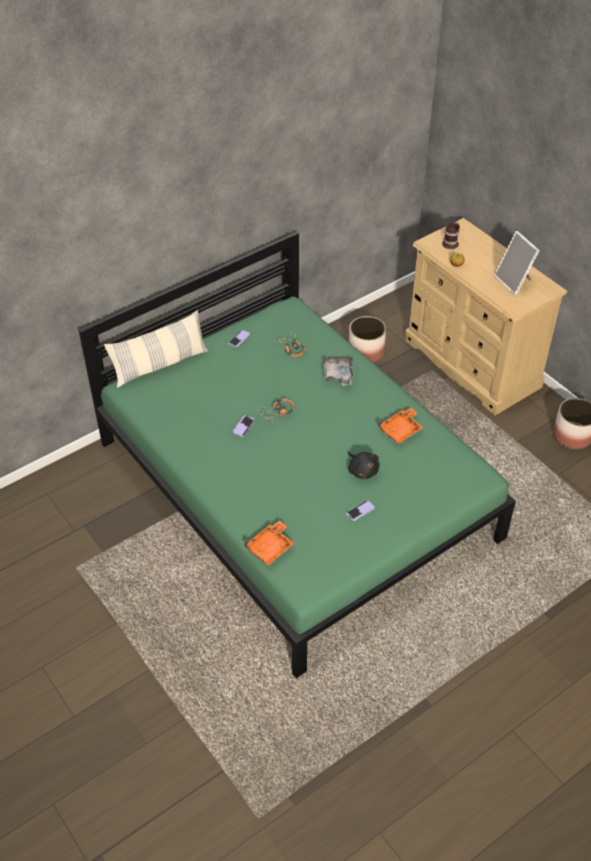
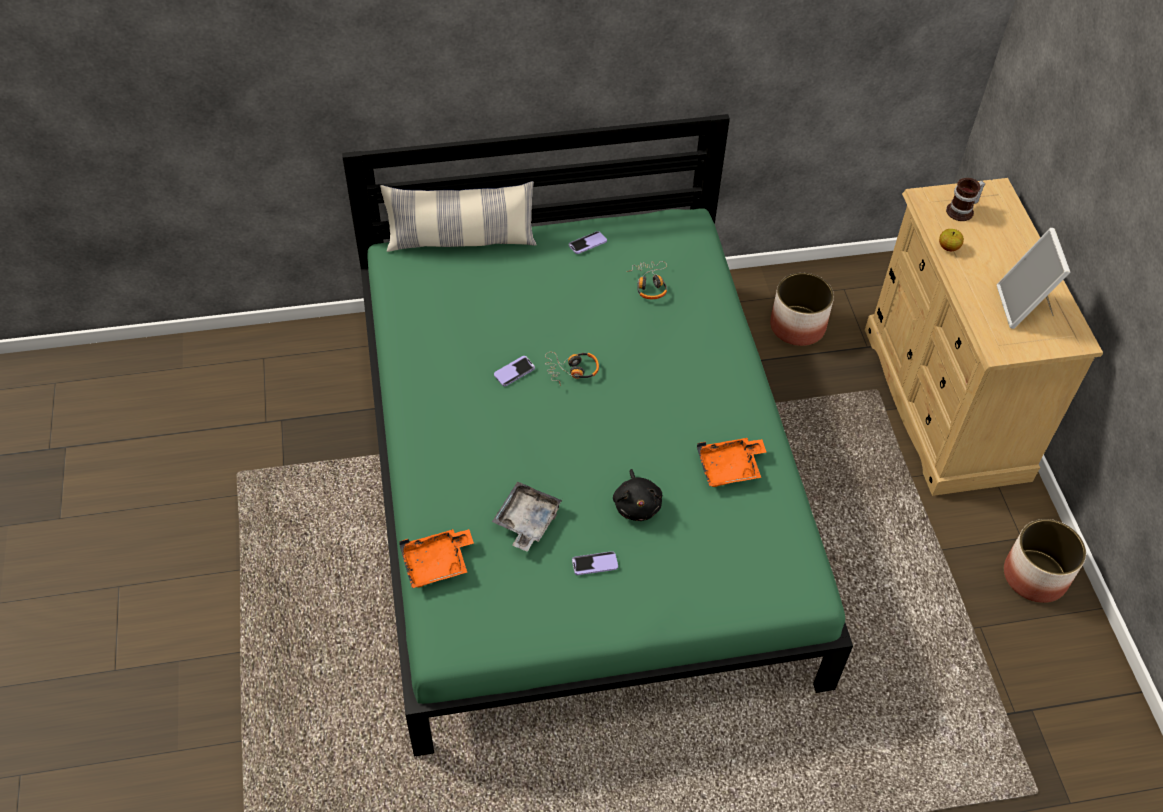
camera: 25 degrees right, 5 degrees up
(338, 375) = (692, 348): grey tray -> grey tray (526, 521)

